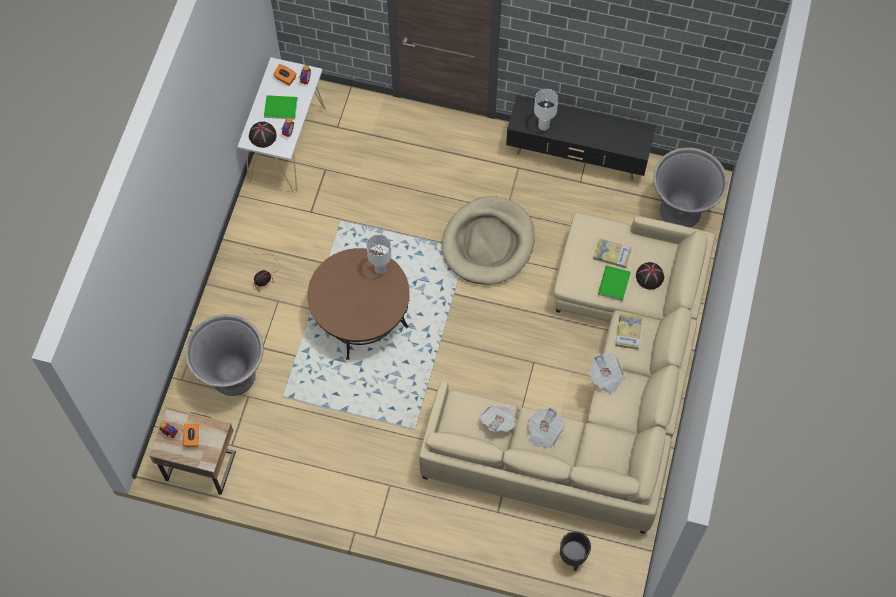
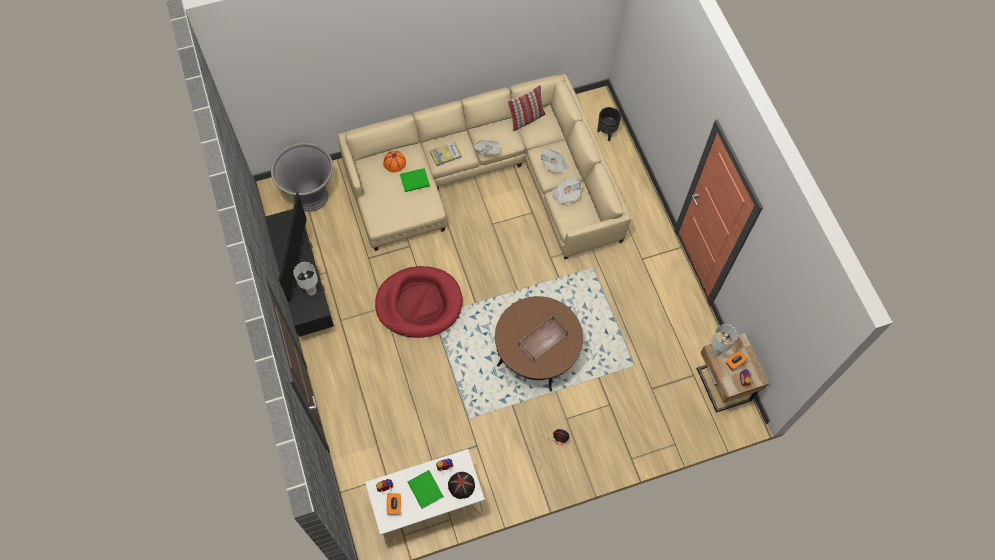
camera: 125 degrees left, 0 degrees up
(232, 376) = (646, 409): grey planter -> none
(352, 294) = (542, 340): none -> brown tray
(380, 269) = (509, 333): white table lamp -> white table lamp (716, 352)
(488, 243) = (419, 303): beige dog bed -> red dog bed
(584, 129) = (297, 261): none -> television
(612, 254) = (392, 193): book -> none
(623, 442) = (526, 119): none -> pillow
(649, 276) = (394, 163): black hat -> orange hat

